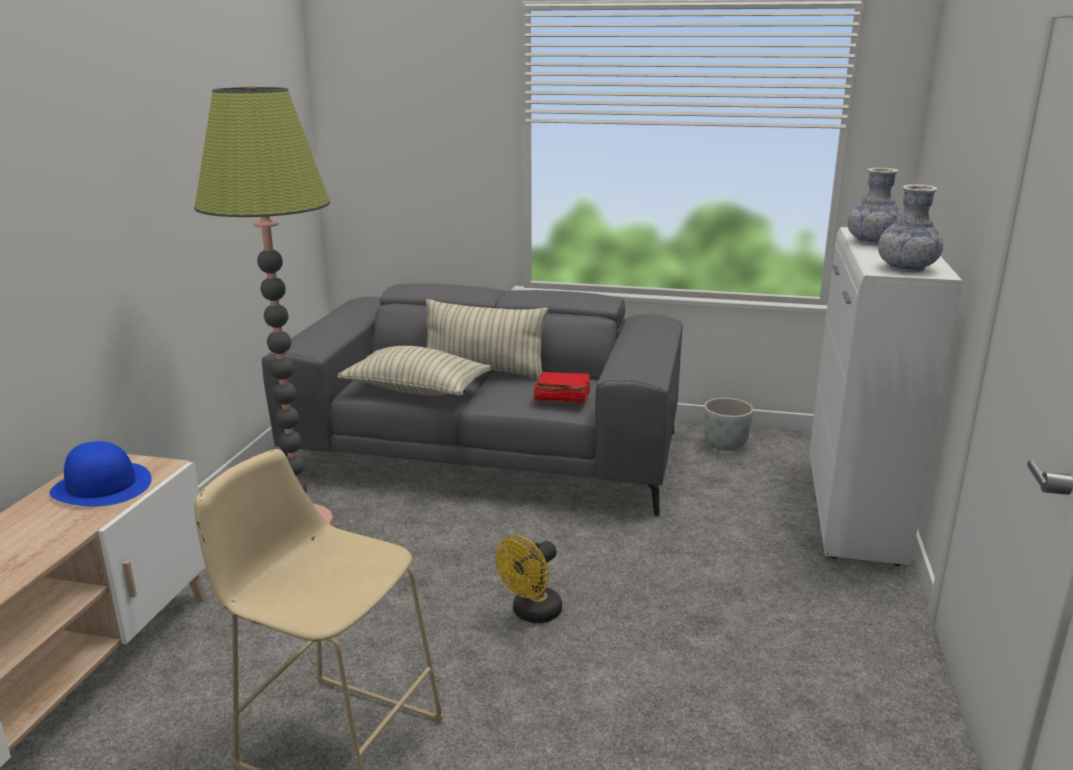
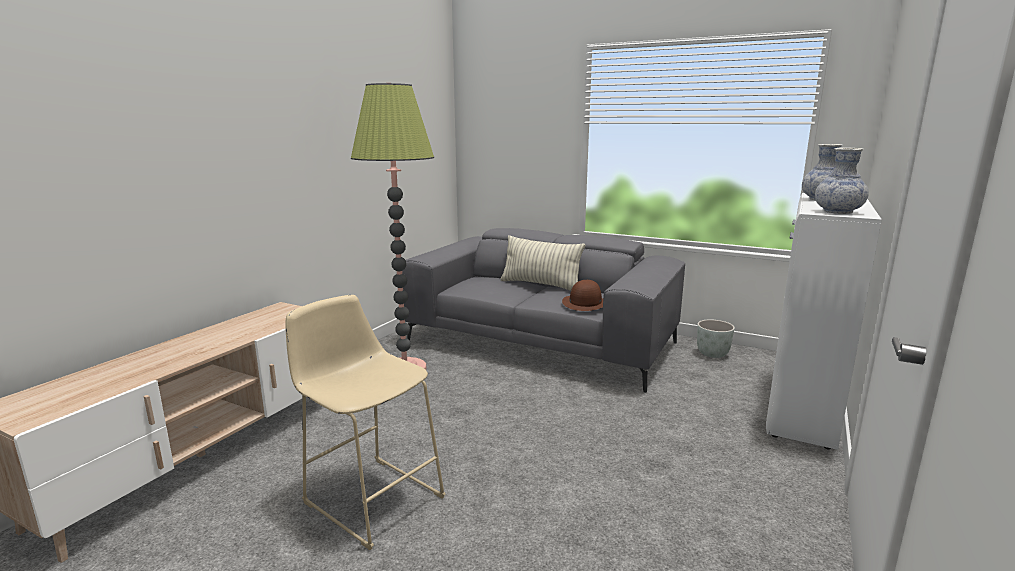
camera: 15 degrees right, 5 degrees down
(102, 486) = (271, 319): blue hat -> none
(416, 390) = (491, 292): pillow -> none
(532, 614) = (532, 441): yellow fan -> none
(561, 397) = (585, 303): red book -> brown hat

